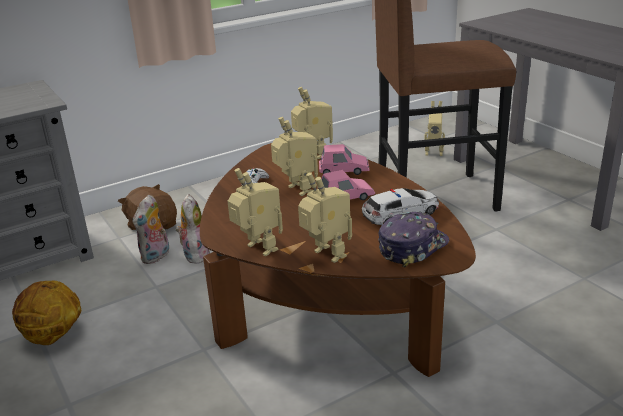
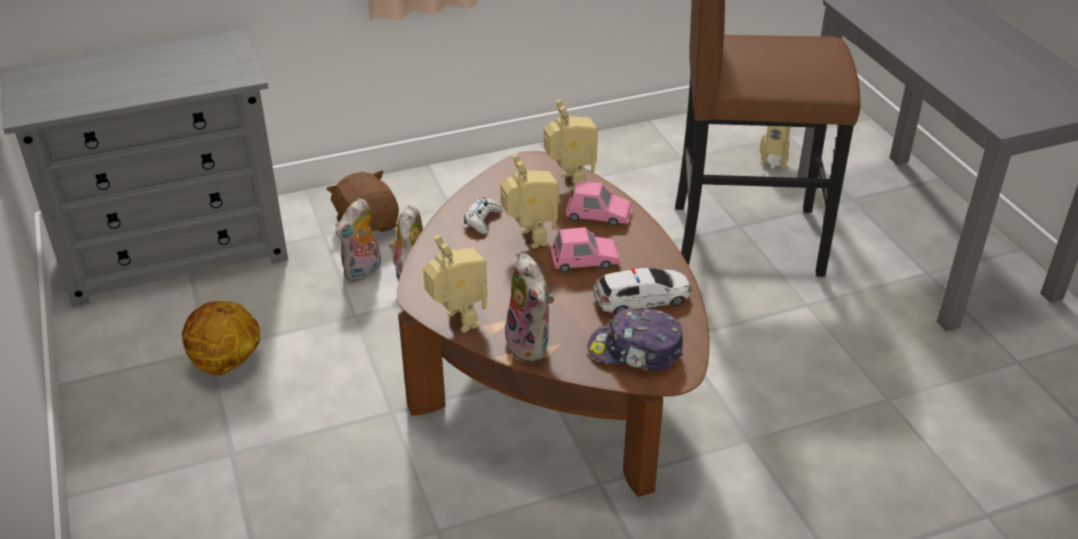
camera: 10 degrees right, 10 degrees up
(326, 256) = (531, 345): toy robot -> plush toy
(412, 247) = (635, 351): cap -> cap turned 135 degrees counterclockwise

